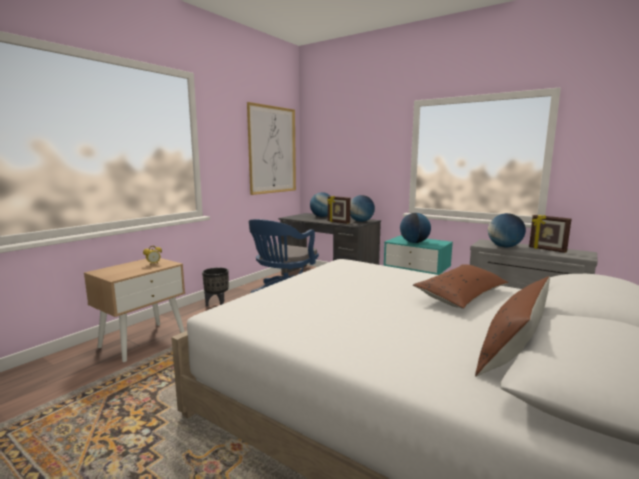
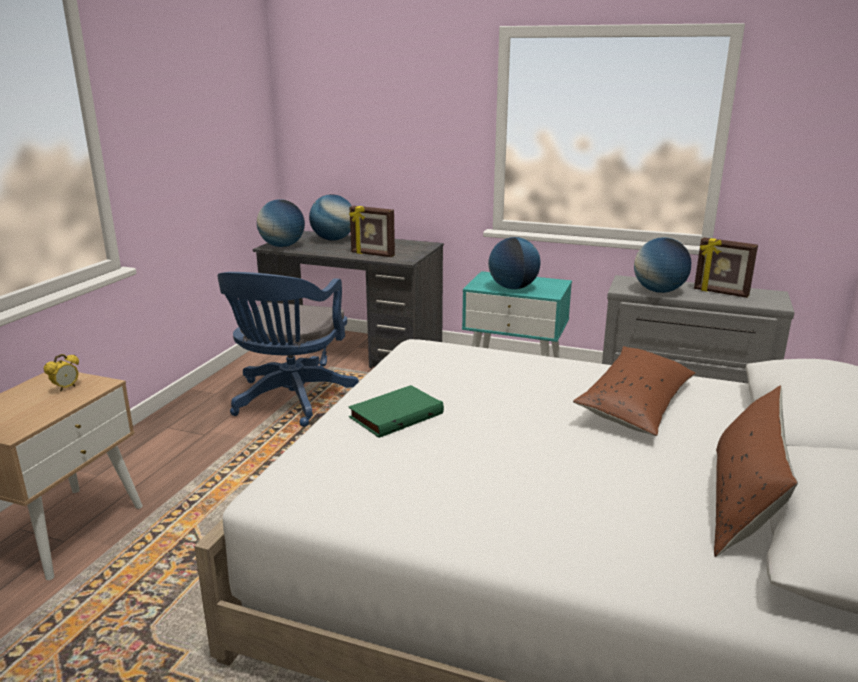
camera: 15 degrees left, 10 degrees up
(217, 304) = (172, 432): black planter -> none
(272, 150) = (229, 116): picture -> none
(308, 287) = (395, 414): none -> green book
(361, 221) = (411, 249): globe -> globe (282, 246)

